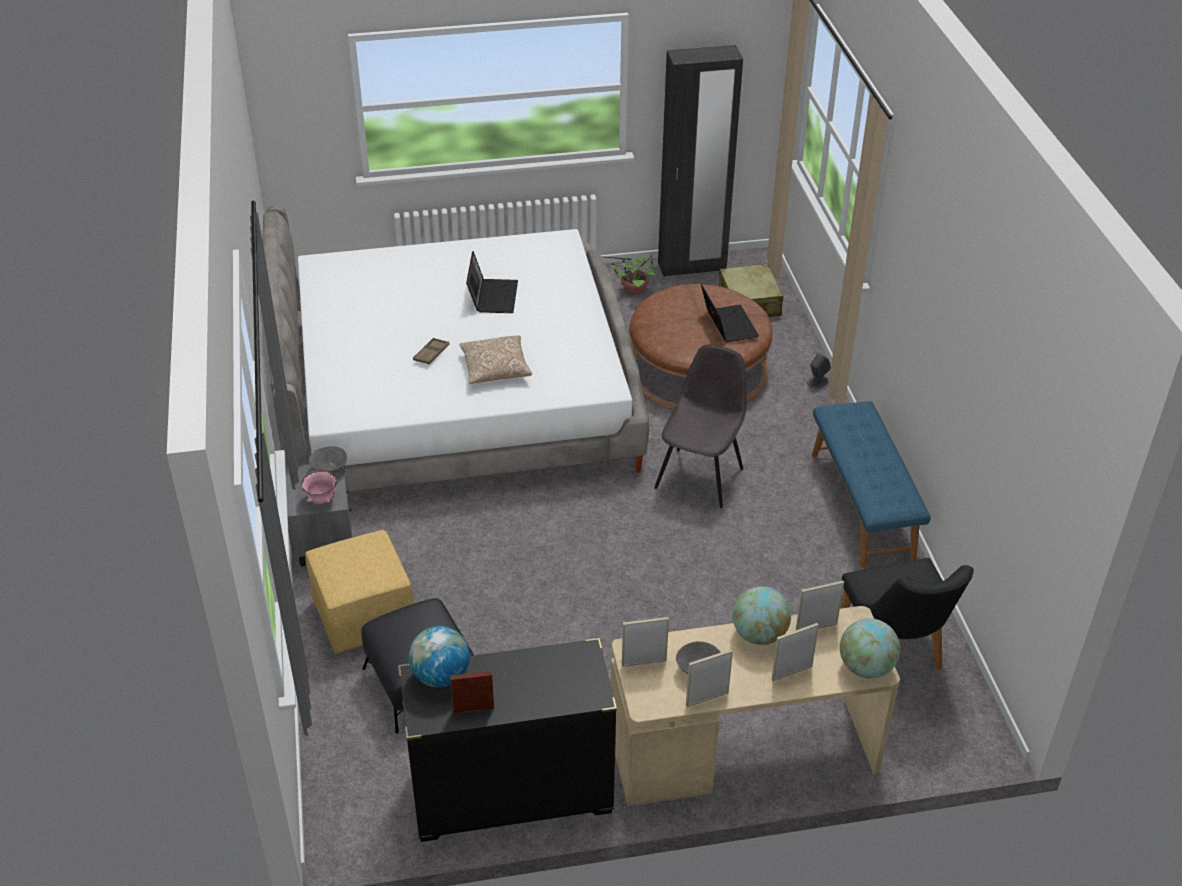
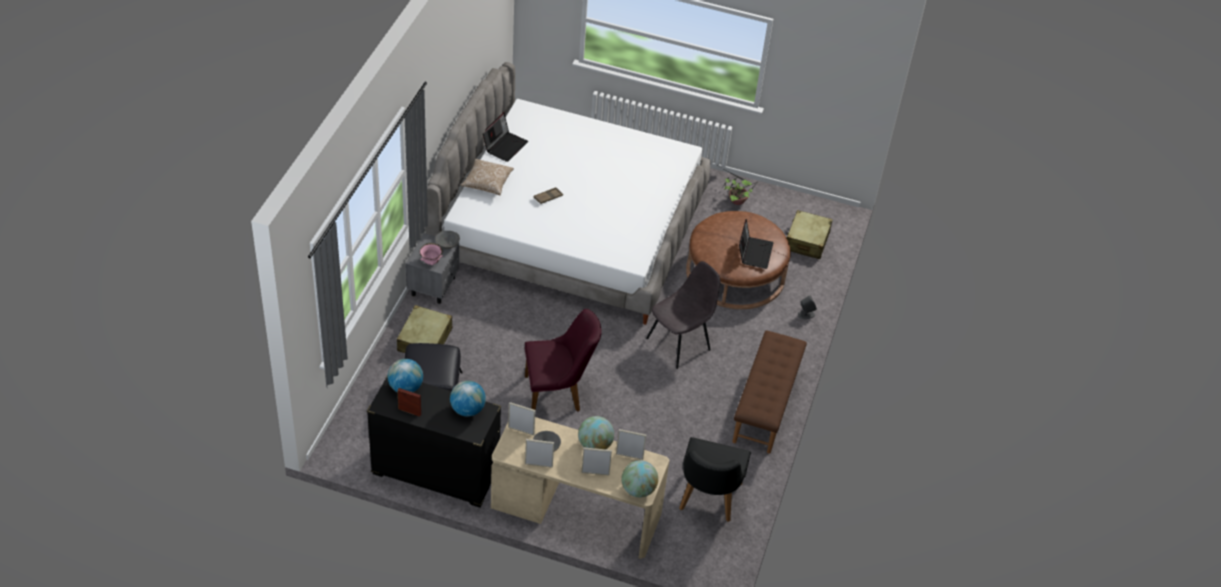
camera: 25 degrees right, 5 degrees up
(362, 617) = (425, 340): yellow ottoman -> beige suitcase
(492, 296) = (612, 173): laptop -> laptop (505, 146)
(495, 369) = (578, 223): pillow -> pillow (487, 183)
(556, 666) = (467, 410): none -> globe
(598, 606) = (558, 394): none -> purple chair
(692, 266) = (789, 199): black wardrobe -> none
(863, 505) = (766, 405): blue bench -> brown bench

